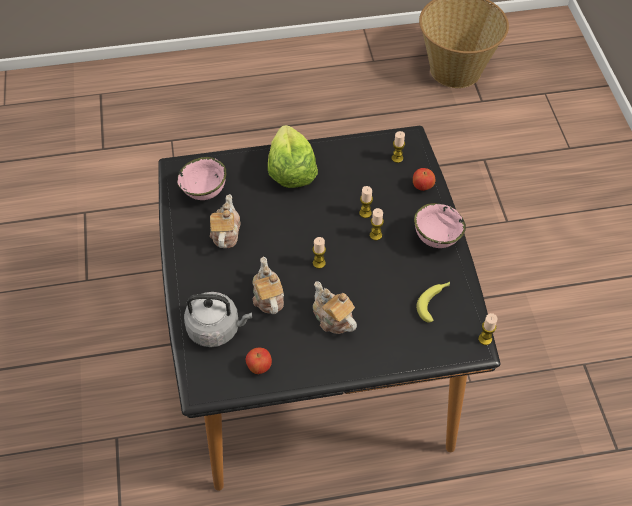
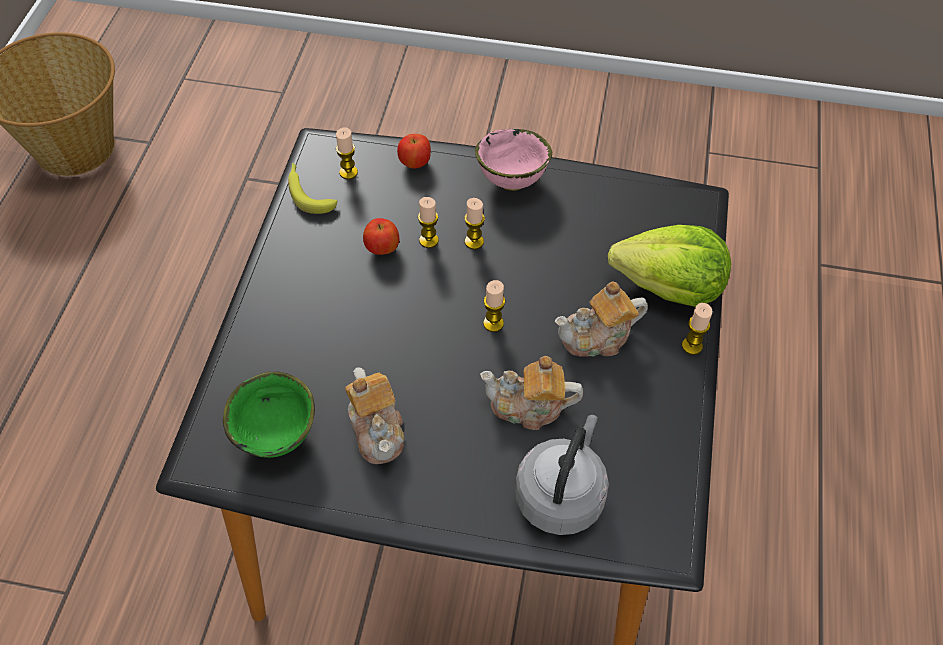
camera: 70 degrees left, 0 degrees up
(205, 193) = (278, 436): pink bowl -> green bowl
(225, 233) = (377, 429): teapot -> teapot turned 135 degrees counterclockwise
(259, 367) = (650, 456): apple -> apple (382, 249)
(291, 171) = (299, 304): lettuce -> lettuce (670, 287)
(434, 302) = (613, 217): banana -> banana (308, 192)
(485, 339) = (688, 188): candle -> candle (692, 346)

